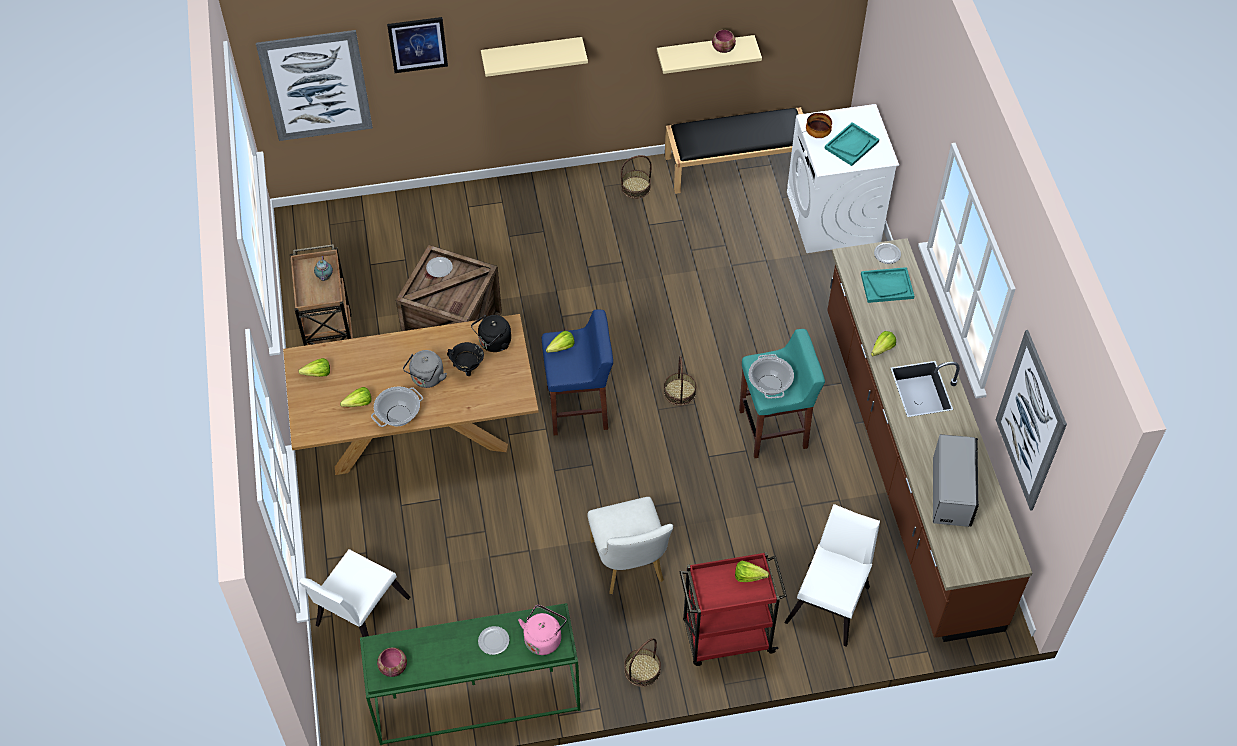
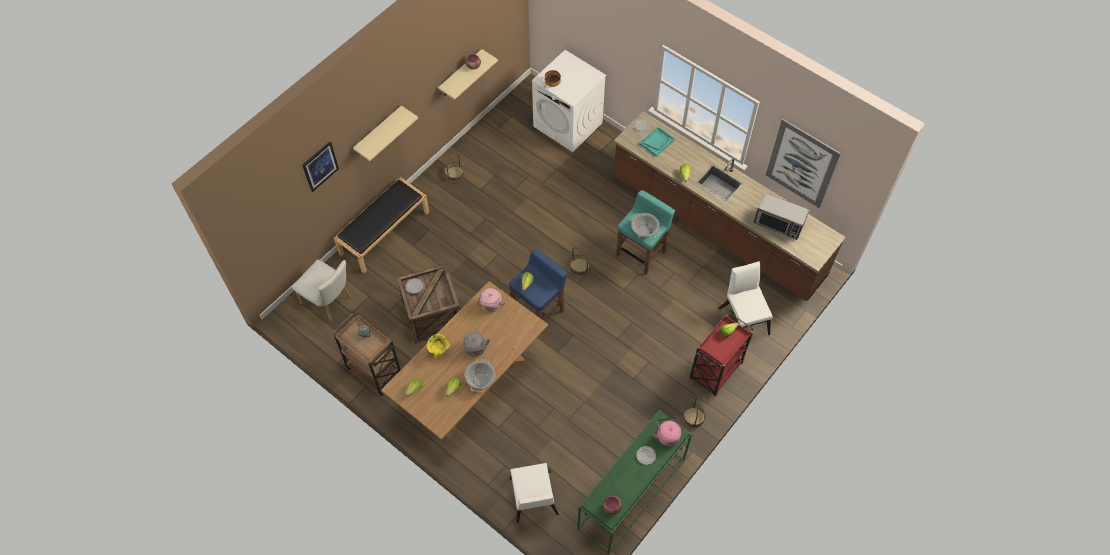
camera: 40 degrees left, 5 degrees up
(316, 86) = (271, 228): picture -> none
(385, 352) = (439, 351): none -> yellow cooking pot
(467, 368) = (491, 328): black cooking pot -> none
(493, 343) = (491, 306): black kettle -> pink kettle
(629, 566) = (639, 372): white chair -> white chair (329, 301)
(737, 164) = (494, 127): black bench -> black bench (384, 232)
(851, 145) = (574, 79): turquoise tray -> none
(952, 491) = (778, 223): microwave -> microwave turned 150 degrees clockwise

